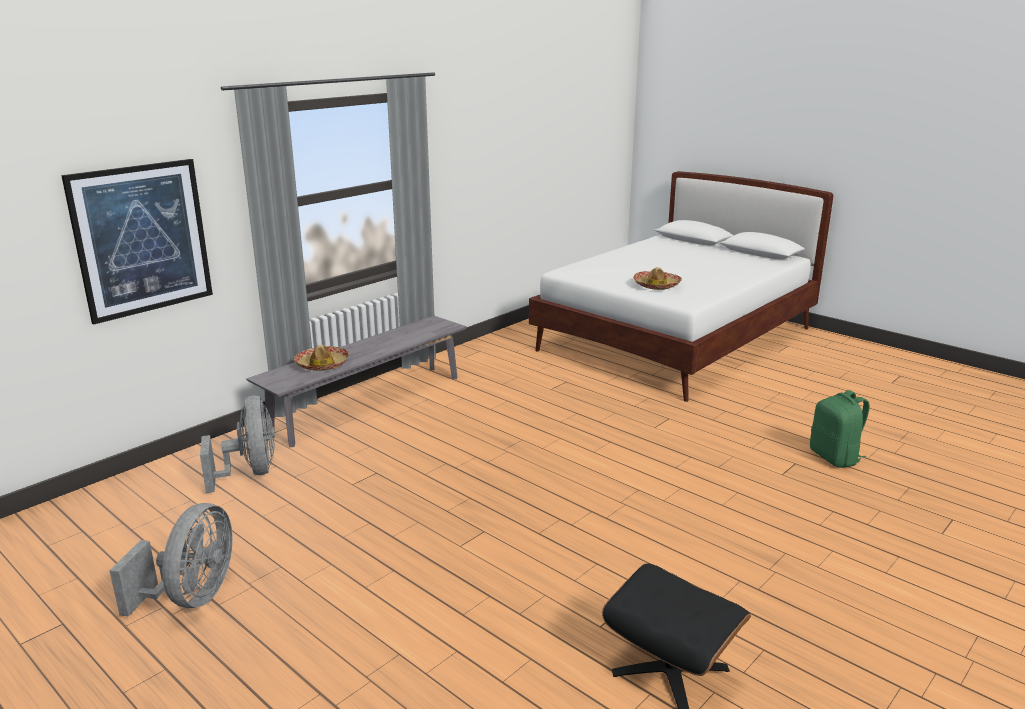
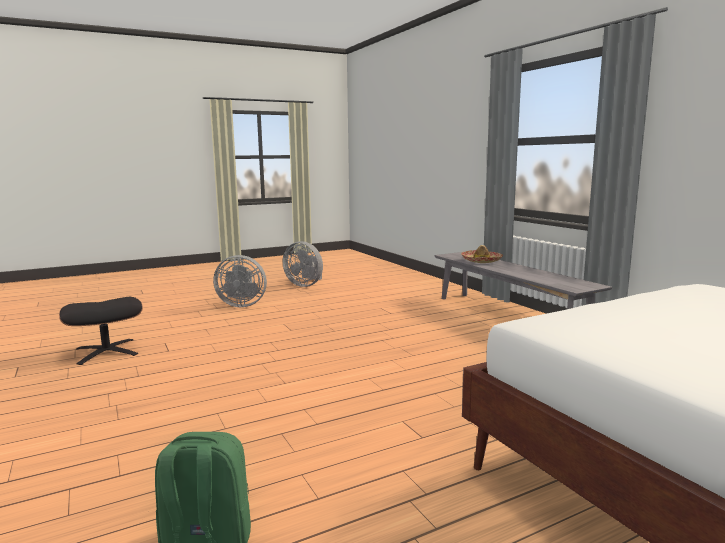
camera: 110 degrees right, 10 degrees down
(142, 239) = (453, 150): picture -> none
(250, 473) = (413, 292): grey fan -> grey fan (241, 305)
(656, 285) = (638, 319): hat -> none

